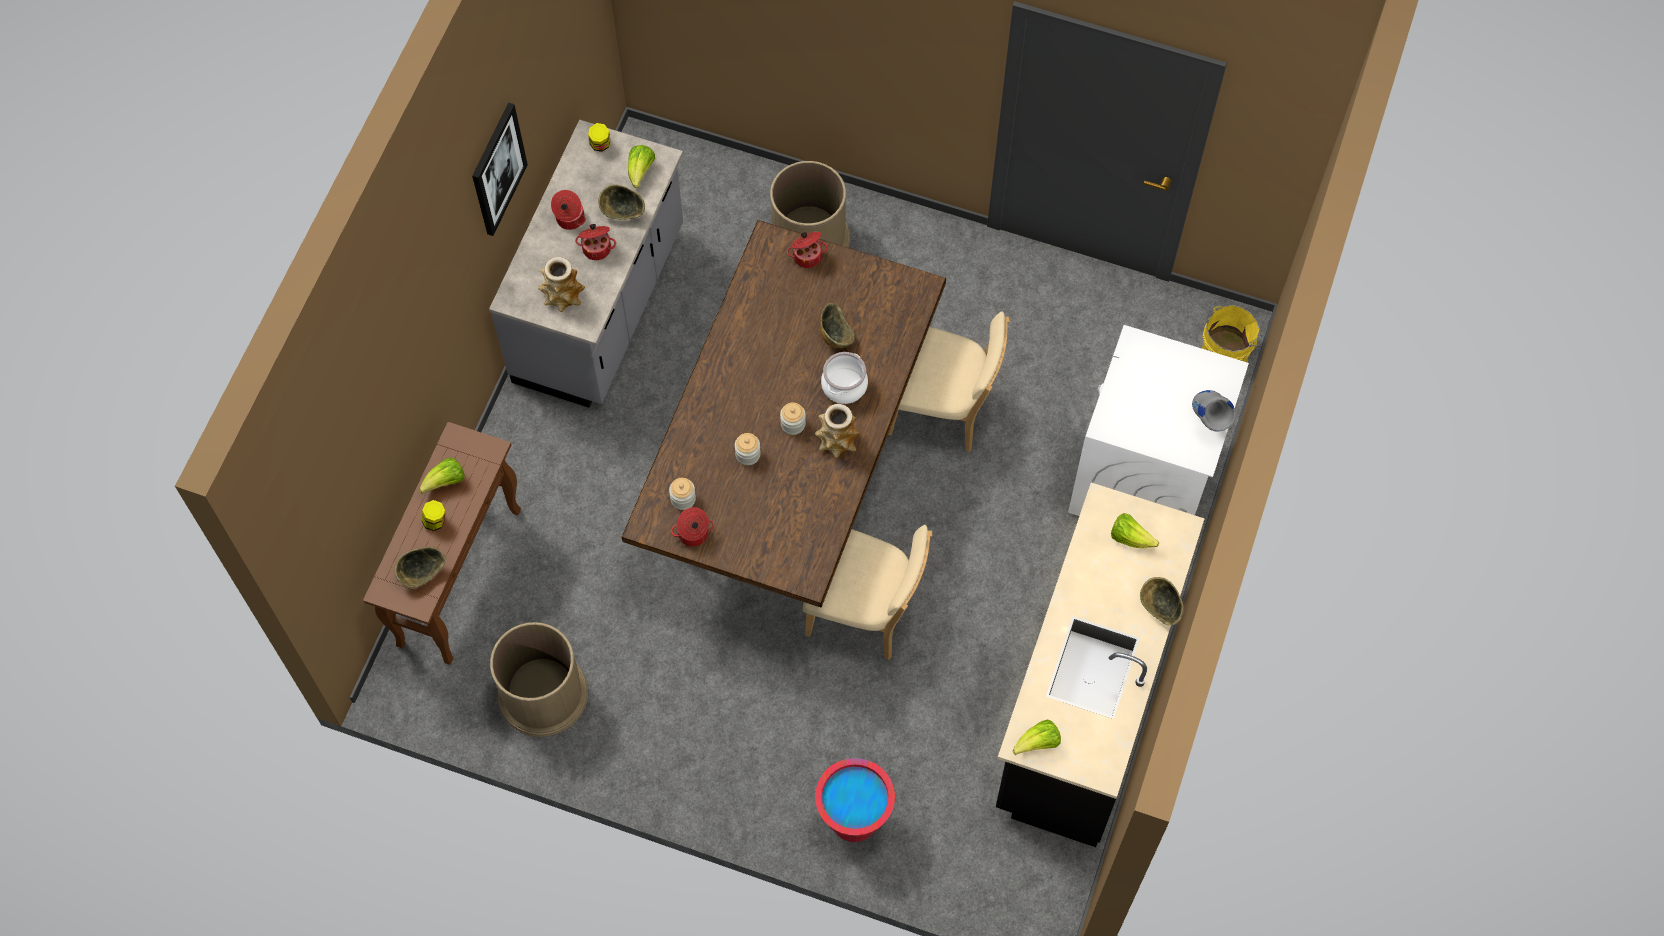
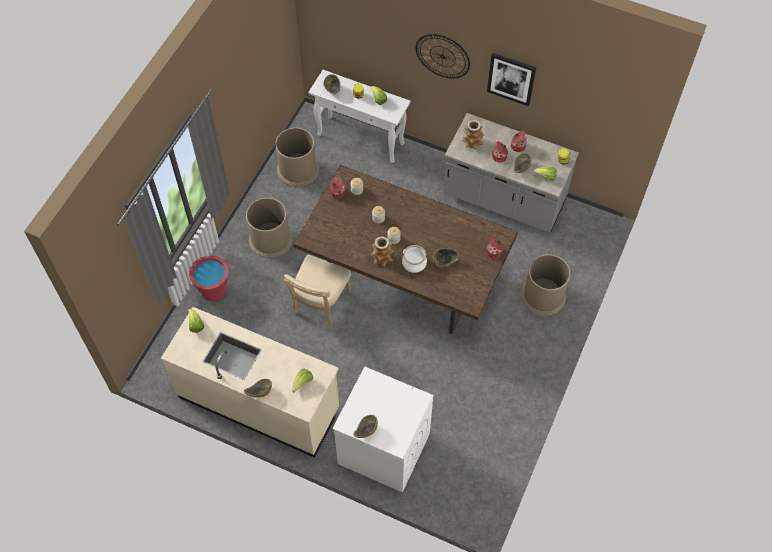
camera: 95 degrees right, 5 degrees down
(439, 292) = (442, 56): none -> wall clock
(459, 575) = (361, 139): brown console table -> white console table
(721, 726) = (270, 239): none -> brown trash can
(943, 411) = (432, 351): beige chair -> none
(1085, 697) = (259, 402): black counter -> beige counter
(1209, 422) = (366, 431): grey vase -> bowl
(1227, 350) = (461, 507): yellow bucket -> none

